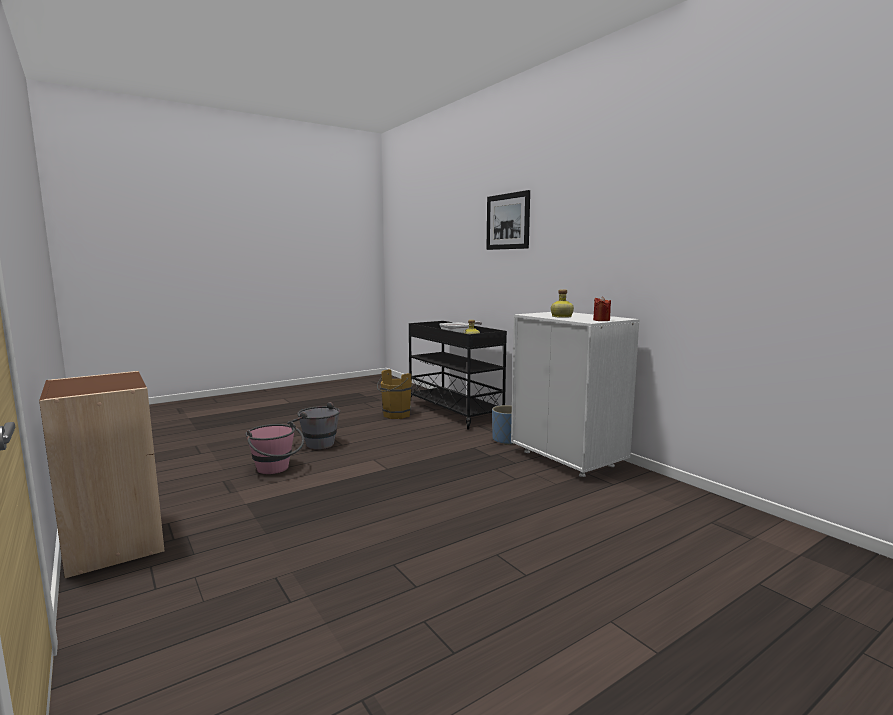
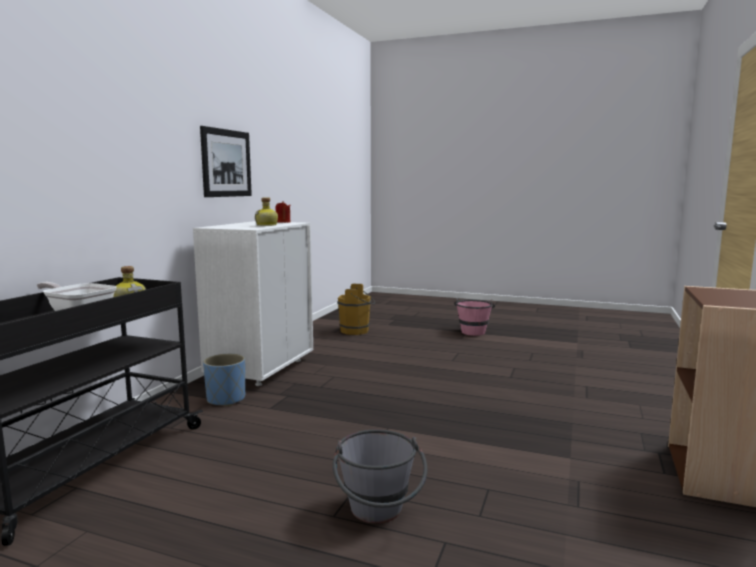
camera: 125 degrees left, 0 degrees up
(276, 470) = (495, 489): pink bucket -> pink bucket (473, 331)
(395, 415) = (143, 513): brown bucket -> brown bucket (357, 331)
(507, 221) = (77, 94): picture -> picture (226, 163)

